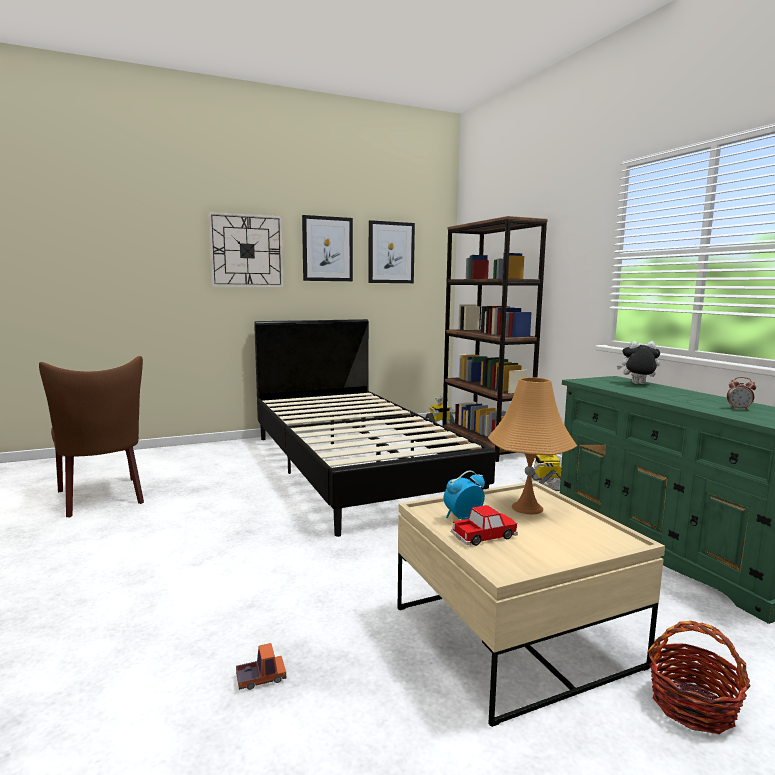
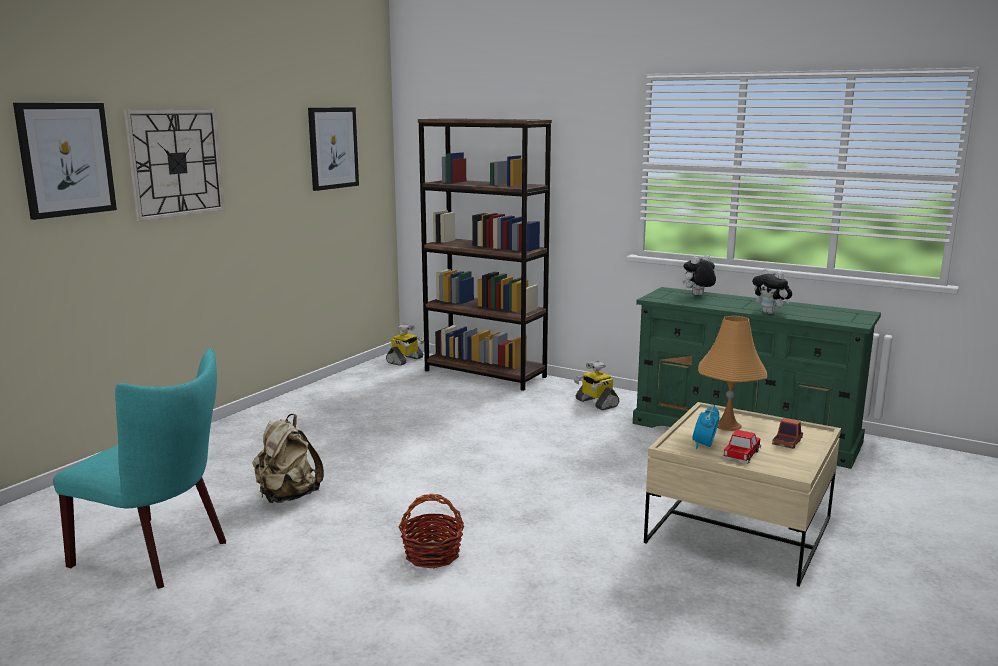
camera: 35 degrees left, 5 degrees up
(102, 498) = (158, 554): brown chair -> turquoise chair
(220, 488) = (287, 496): none -> beige backpack
(261, 678) = (631, 626): toy truck -> toy truck (787, 443)
(327, 249) = (267, 150): picture -> picture (66, 159)
(354, 467) = (395, 432): black bed -> none
(687, 404) = (770, 313): none -> plush toy
(693, 706) = (870, 531): basket -> basket (432, 554)
(738, 409) = (804, 311): alarm clock -> none

